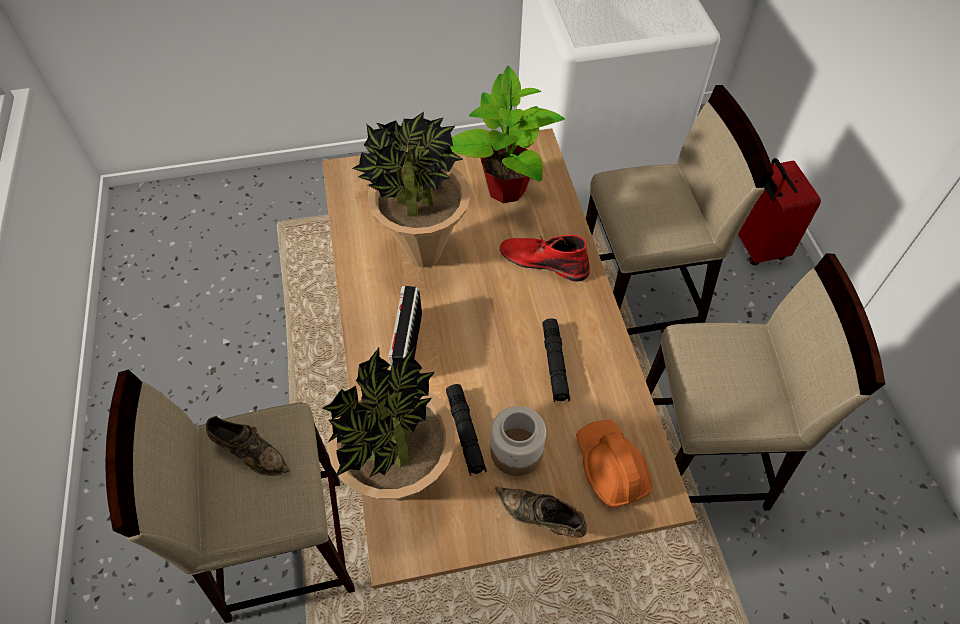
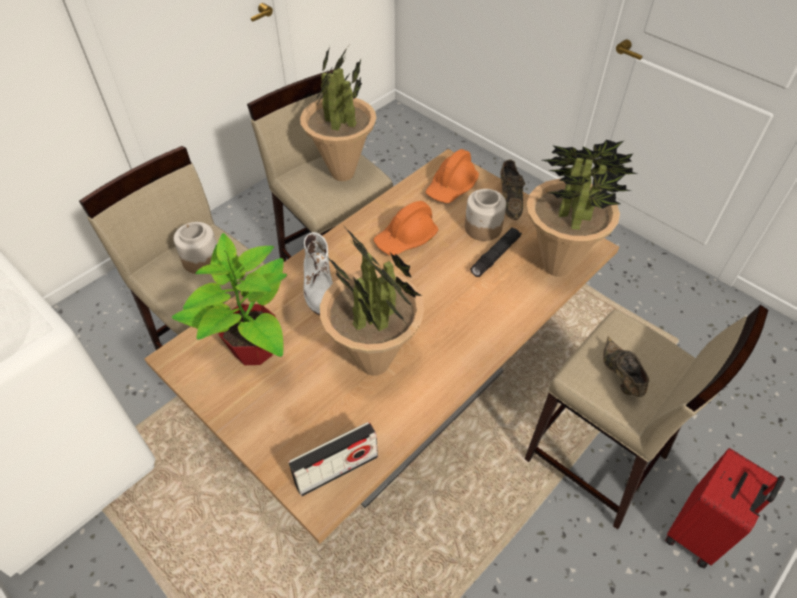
camera: 125 degrees left, 5 degrees down
(407, 346) = (465, 321): radio -> radio (336, 469)
(543, 260) = (319, 286): red boot -> white boot
(555, 364) = (406, 239): black flashlight -> orange hard hat
(659, 210) = (201, 260): none -> jar
(732, 389) = (342, 173): none -> potted plant
(755, 246) = (111, 306): red suitcase -> red suitcase (699, 532)

